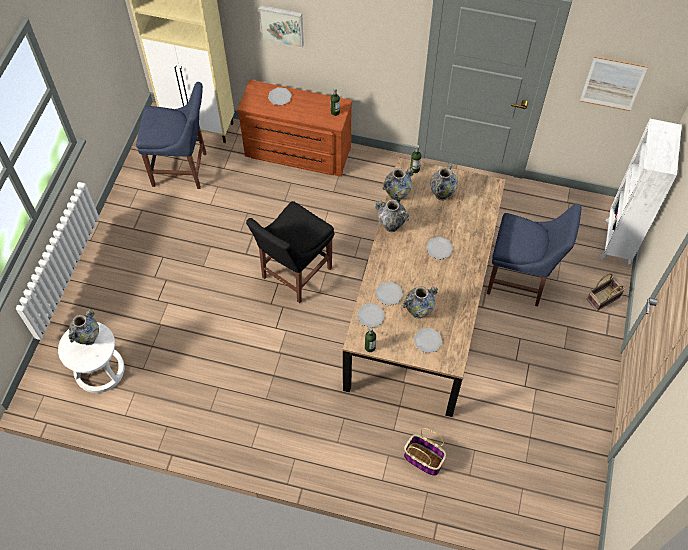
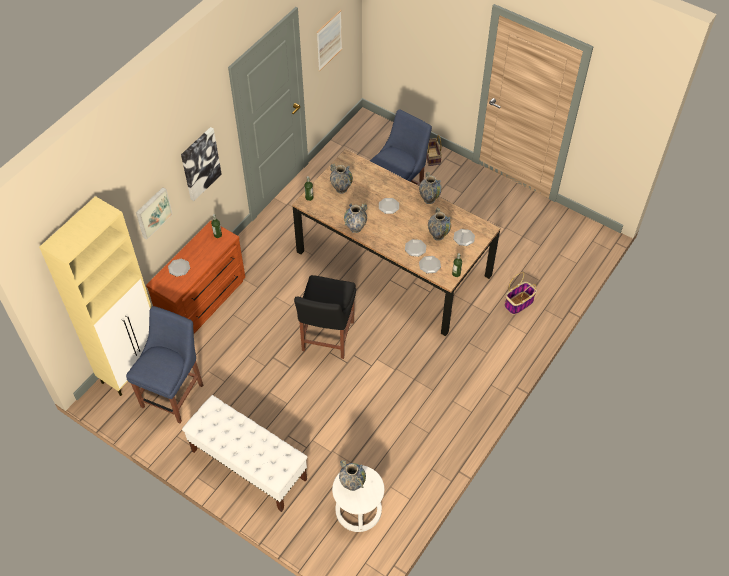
camera: 70 degrees left, 5 degrees down
(123, 257) = (248, 465): none -> white bench
(294, 275) = (327, 338): black chair -> black chair turned 45 degrees clockwise
(360, 36) = (200, 163): none -> picture
(397, 196) = (329, 216): vase -> vase (429, 199)
(617, 242) = (389, 132): white bookcase -> none

